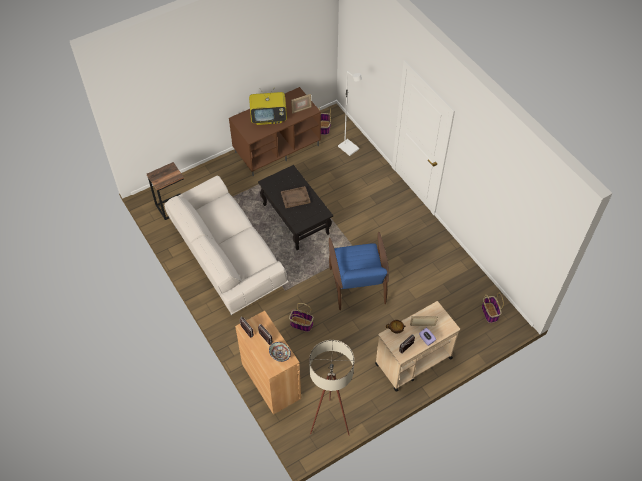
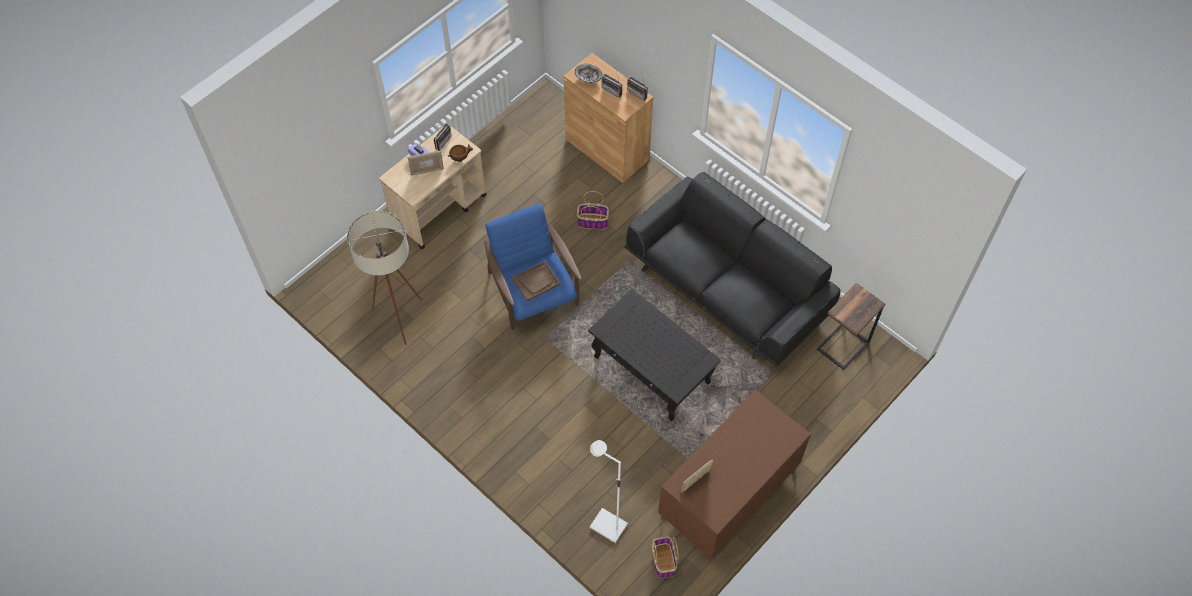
camera: 165 degrees right, 5 degrees up
(226, 257) = (728, 288): white sofa -> black sofa
(269, 118) = (743, 450): television -> none
(295, 198) = (653, 344): brown tray -> brown tray (536, 282)
(330, 418) = (525, 127): beige floor lamp -> beige floor lamp (400, 323)
(490, 313) = (344, 292): basket -> none

